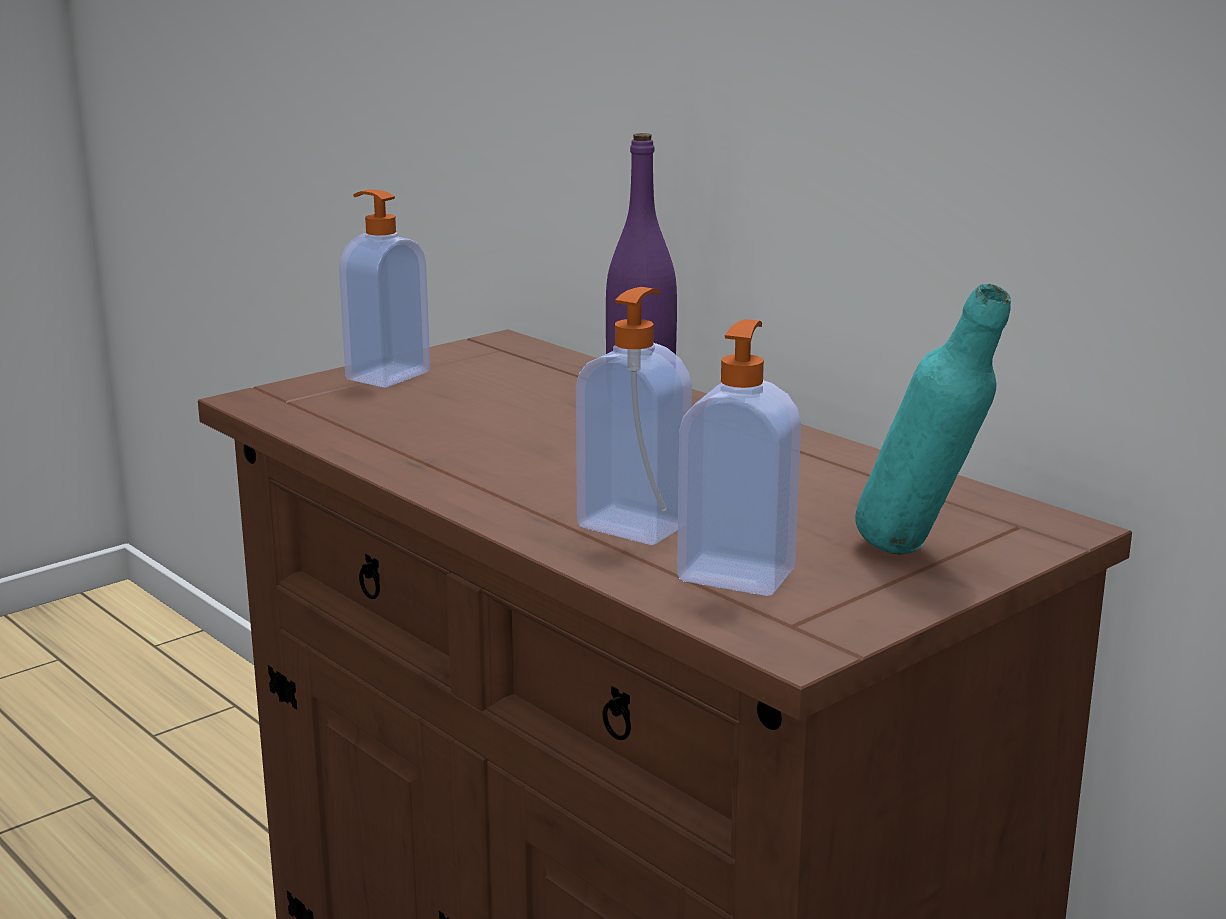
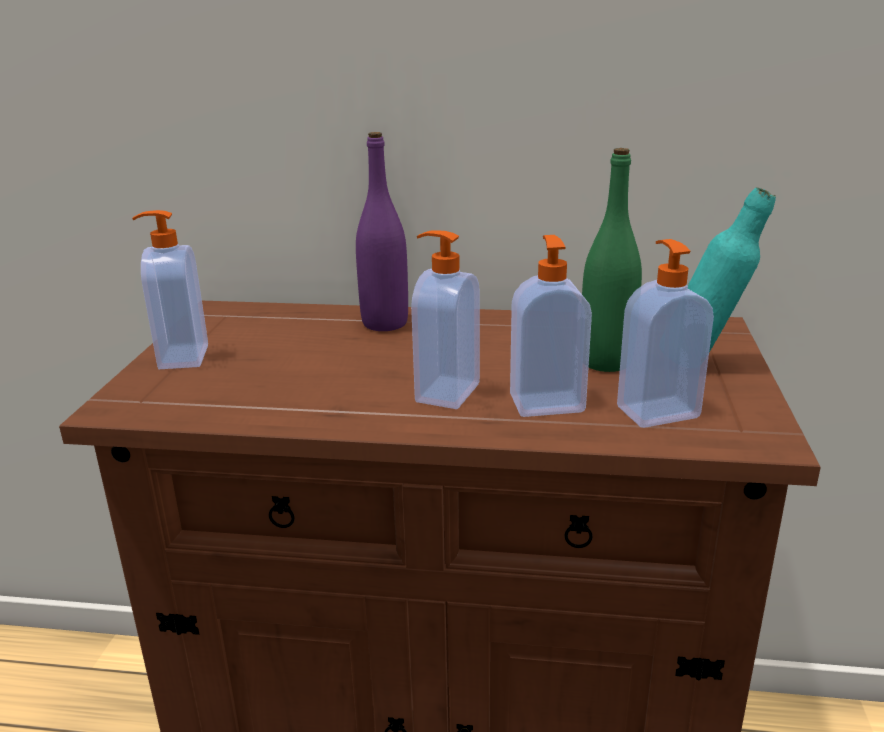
camera: 40 degrees left, 5 degrees up
(555, 481) = (445, 392): none -> soap dispenser
(800, 513) = (606, 362): none -> green bottle

